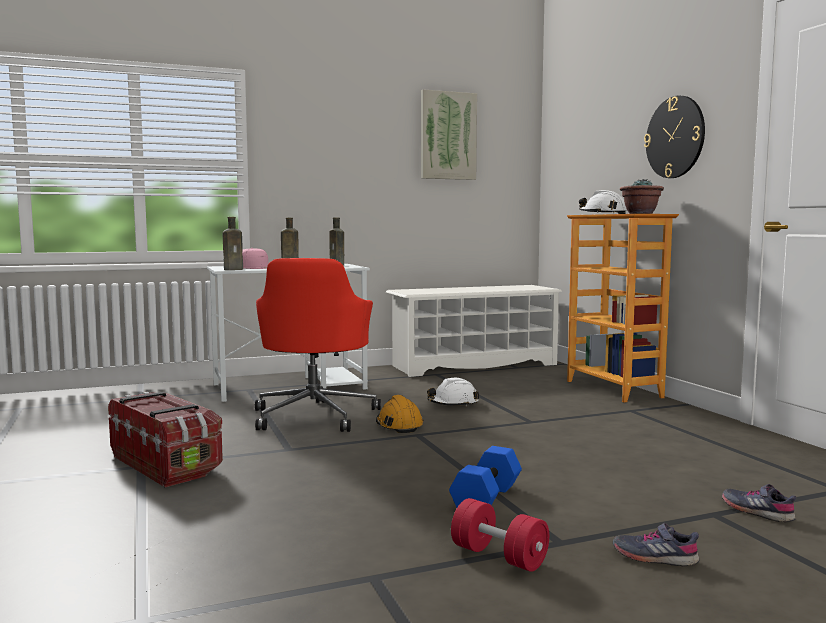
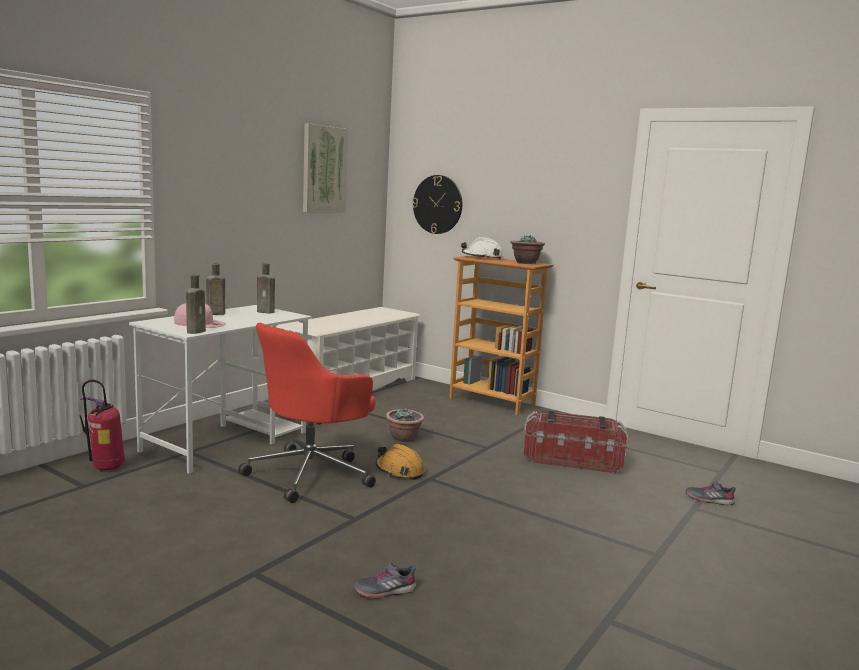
camera: 35 degrees left, 5 degrees up
(165, 464) = (274, 564): storage box -> storage box (572, 460)
(174, 391) = (106, 468): none -> fire extinguisher
(315, 415) = (311, 474): red office chair -> red office chair turned 75 degrees clockwise
(453, 404) = (404, 438): white hard hat -> potted plant
(487, 499) = (568, 530): blue dumbbell -> none
(499, 556) = (644, 577): red dumbbell -> none
(654, 557) = (712, 550): grey shoe -> grey shoe (385, 590)
(675, 137) = (550, 202): wall clock -> wall clock (437, 204)

